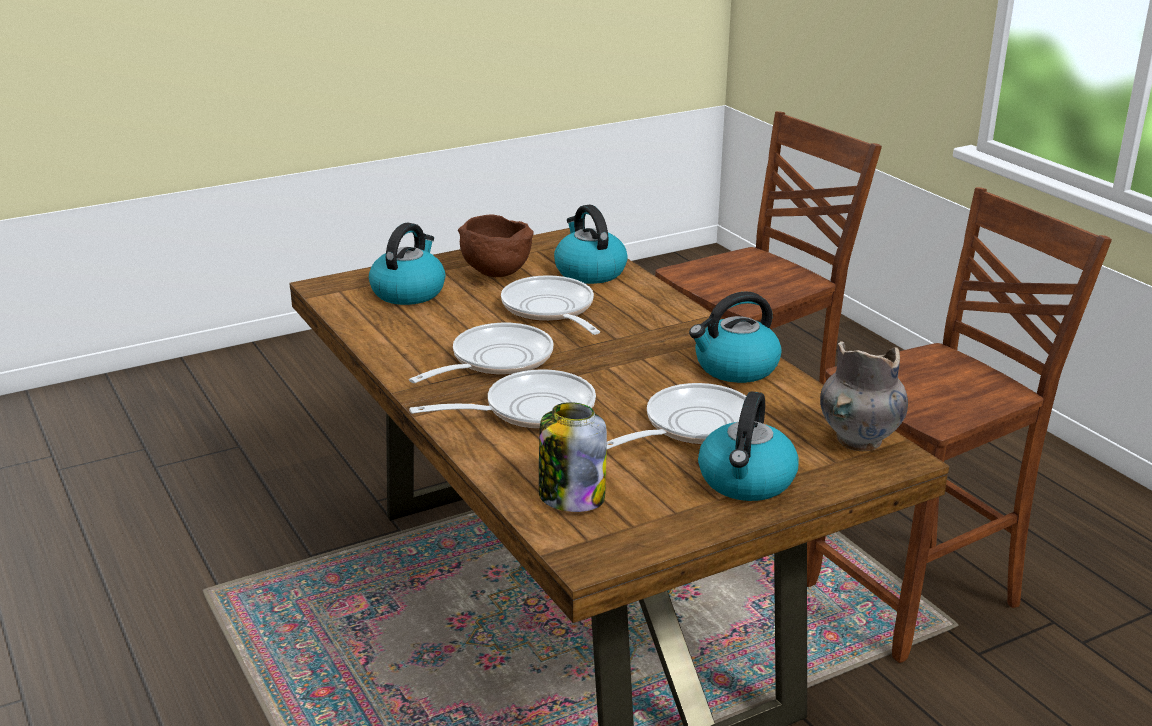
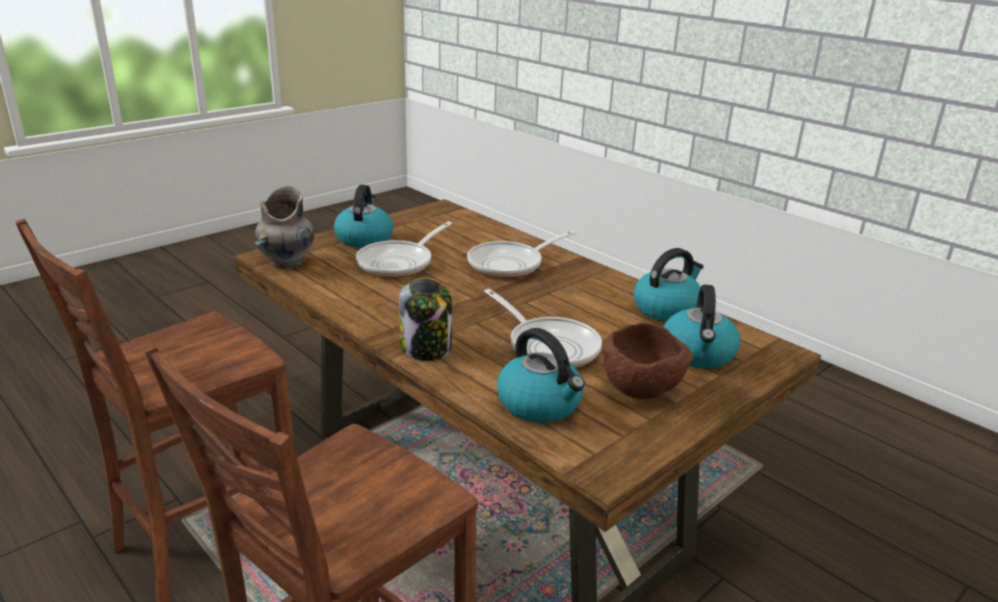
camera: 165 degrees right, 0 degrees up
(495, 361) = (560, 294): frying pan -> none
(570, 496) = (461, 226): jar -> jar (426, 348)
(735, 368) = (369, 305): kettle -> kettle (667, 309)

